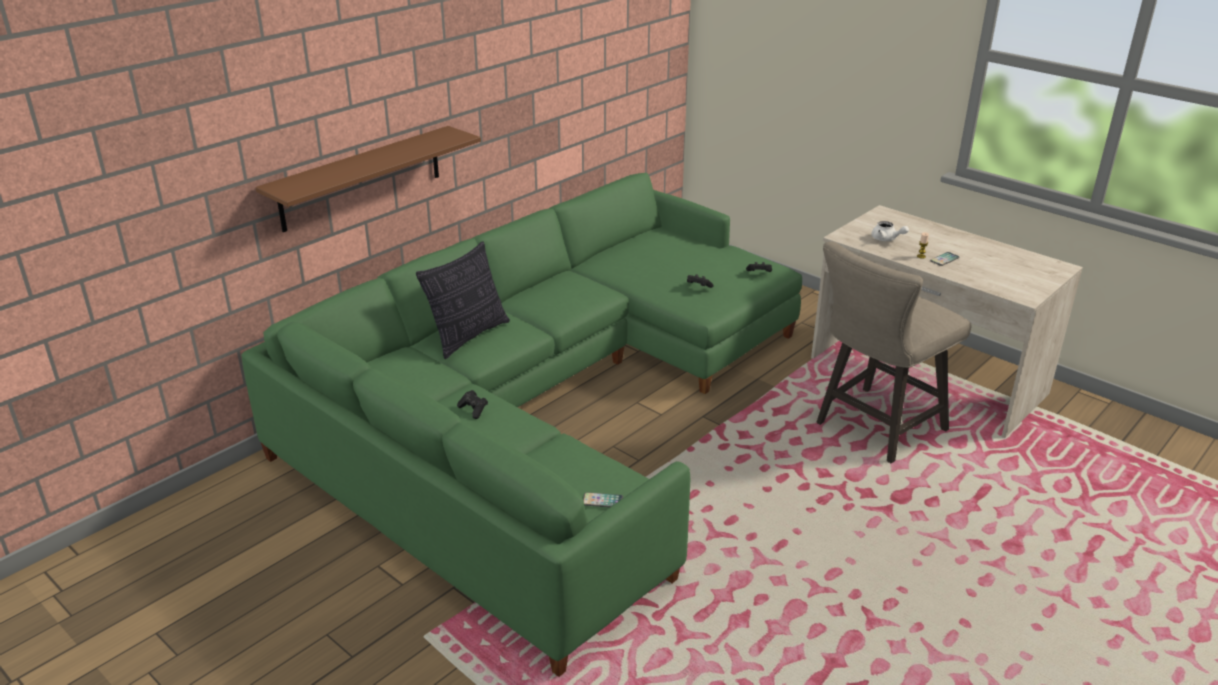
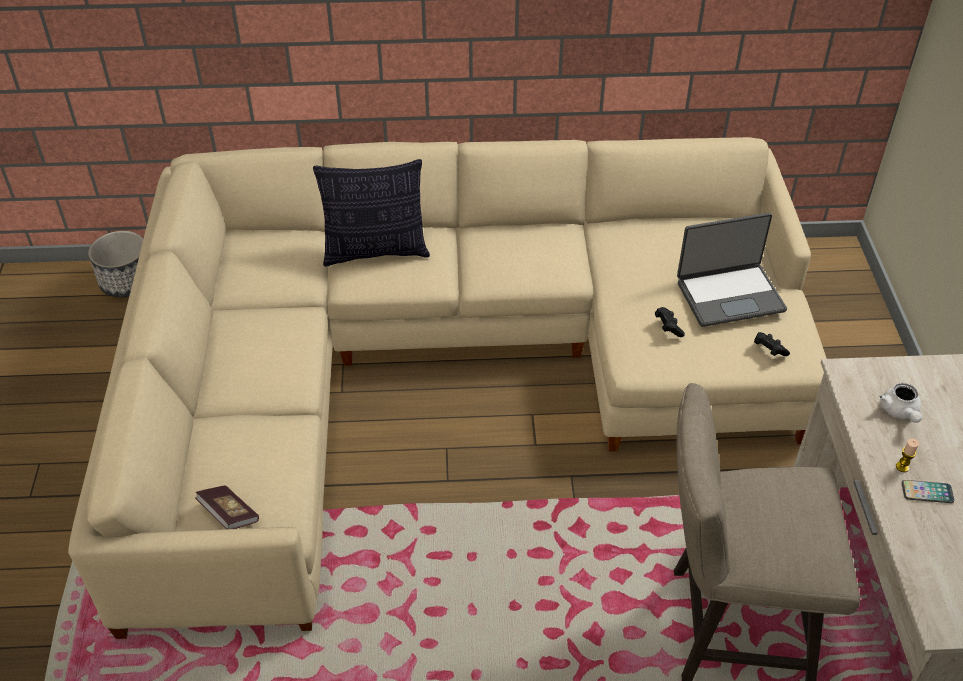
camera: 45 degrees right, 15 degrees up
(221, 493) = (127, 281): none -> planter
(361, 178) = (330, 36): brown shelf -> none
(473, 410) = (268, 339): black game controller -> none
(547, 411) = (442, 368): green sofa -> beige sofa
(602, 501) = (229, 515): phone -> book
(706, 259) = (729, 295): none -> laptop

